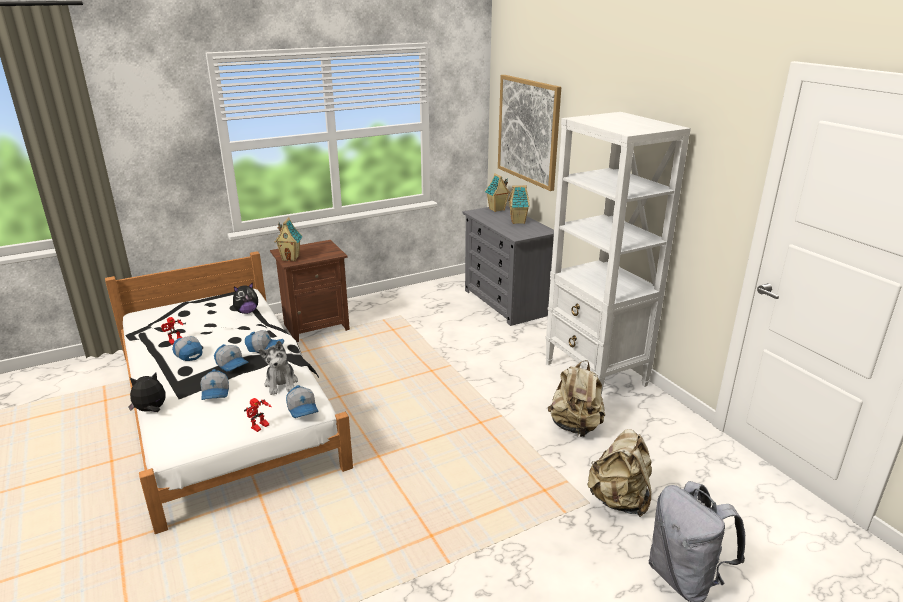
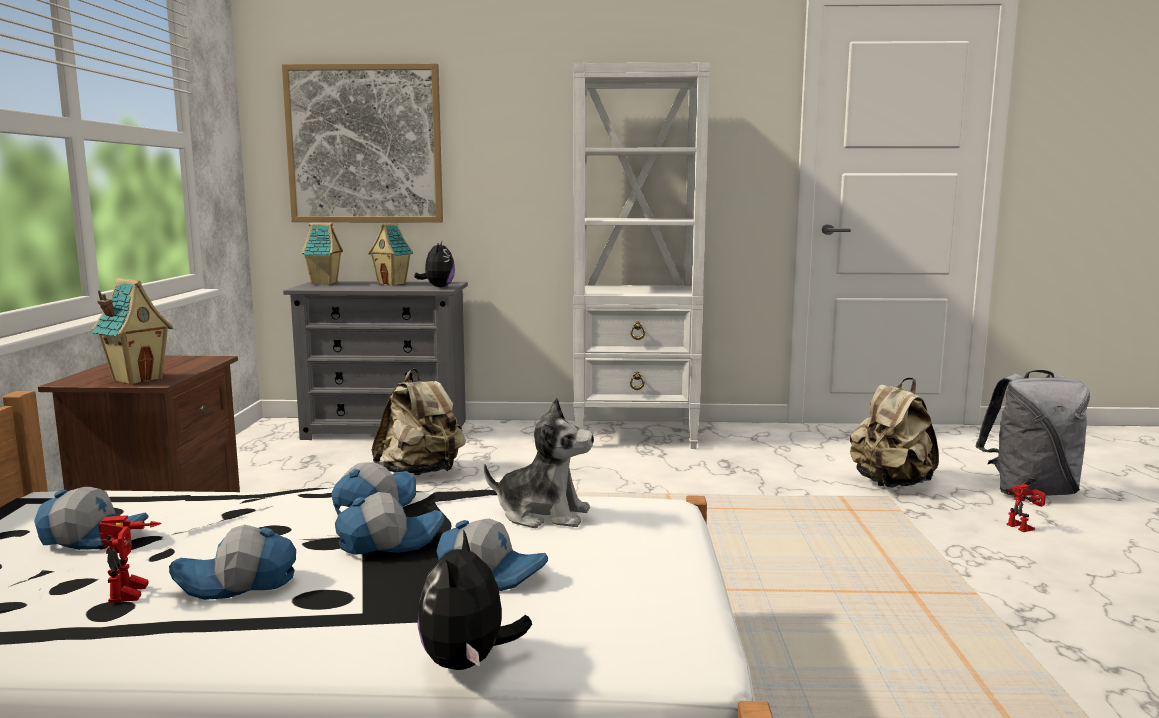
camera: 60 degrees left, 15 degrees down
(246, 312) = (153, 505): plush toy -> plush toy (438, 287)
(260, 428) = (692, 551): toy robot -> toy robot (1024, 527)
(303, 409) = (661, 511): cap -> cap (94, 537)
(575, 426) = (733, 468): beige backpack -> beige backpack (421, 473)

